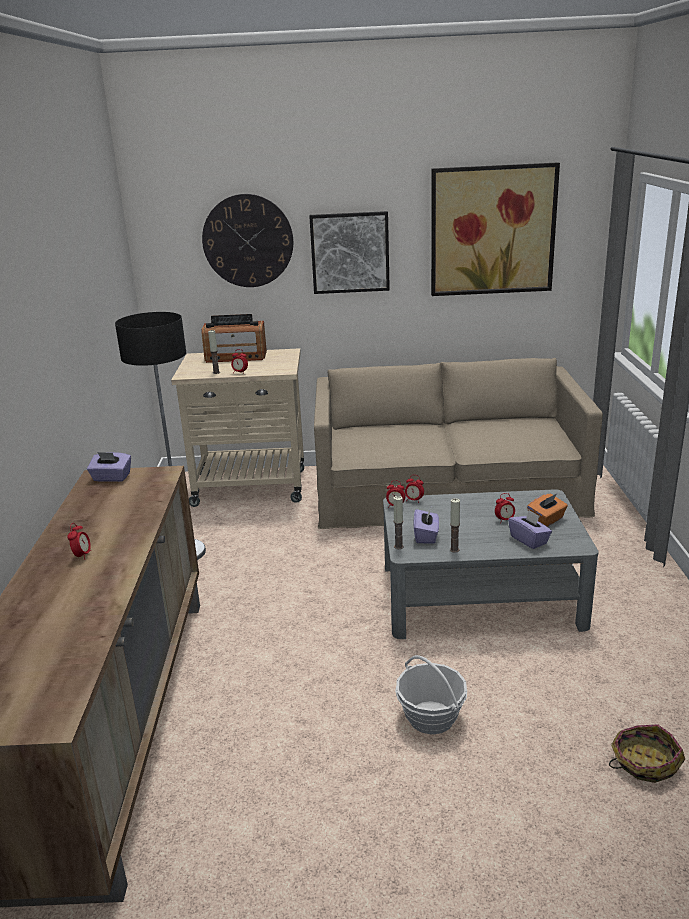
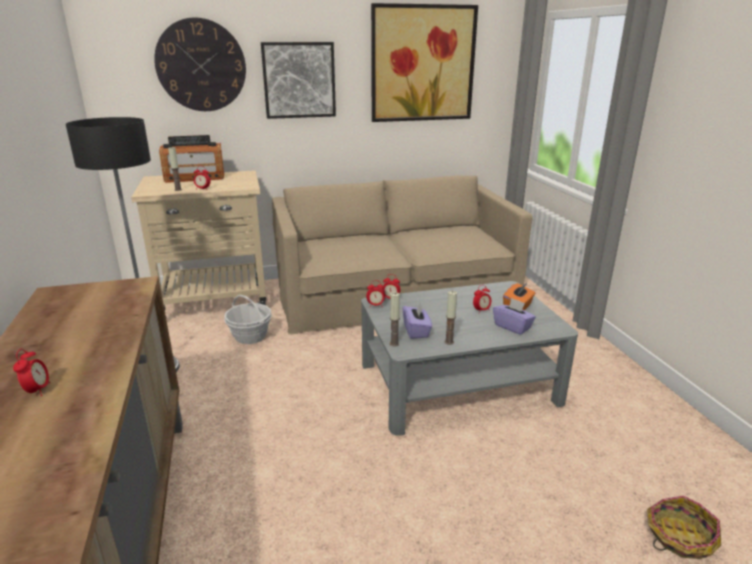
camera: 15 degrees left, 0 degrees up
(111, 478) = (72, 294): purple tissue box -> none
(431, 717) = (459, 519): basket -> basket (250, 336)

